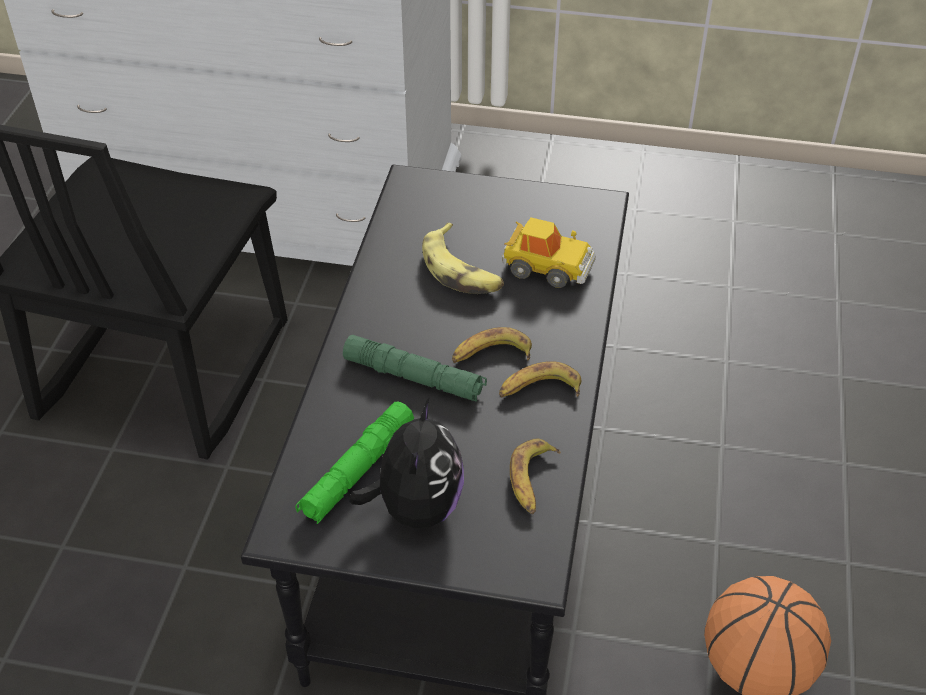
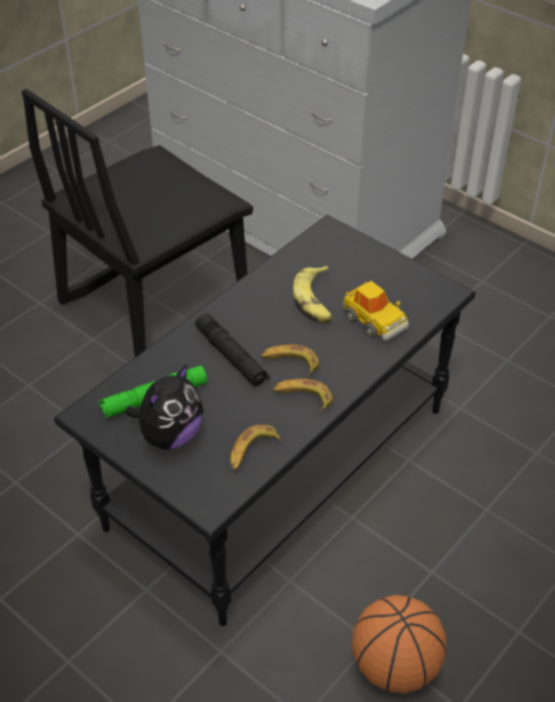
camera: 30 degrees right, 0 degrees up
(414, 377) = (231, 357): green flashlight -> black flashlight

